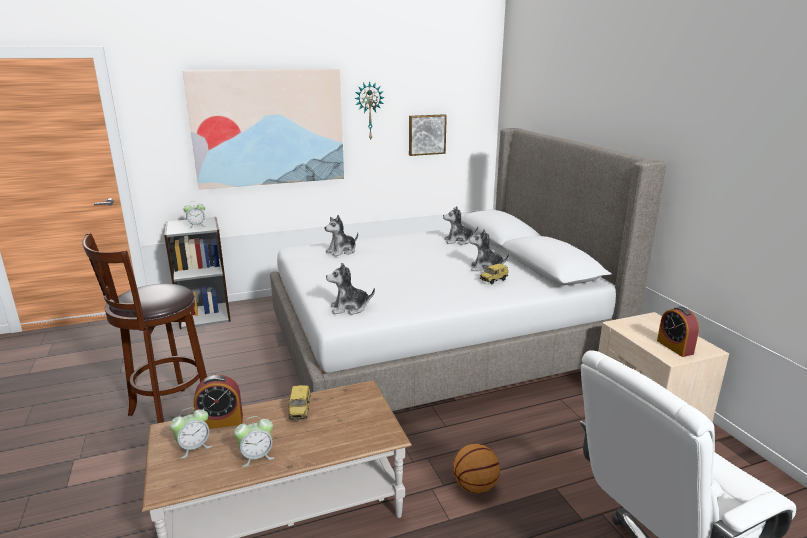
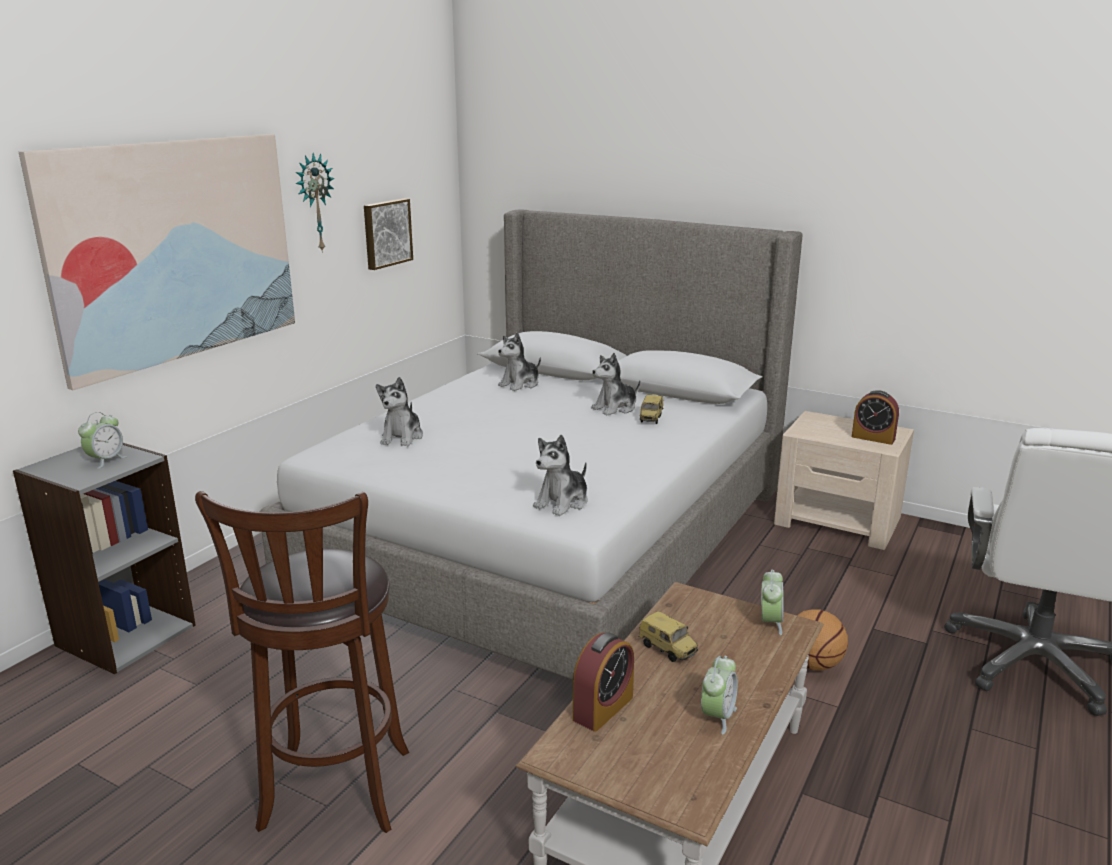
camera: 40 degrees left, 0 degrees up
(194, 447) = (631, 750): alarm clock -> alarm clock (770, 622)

